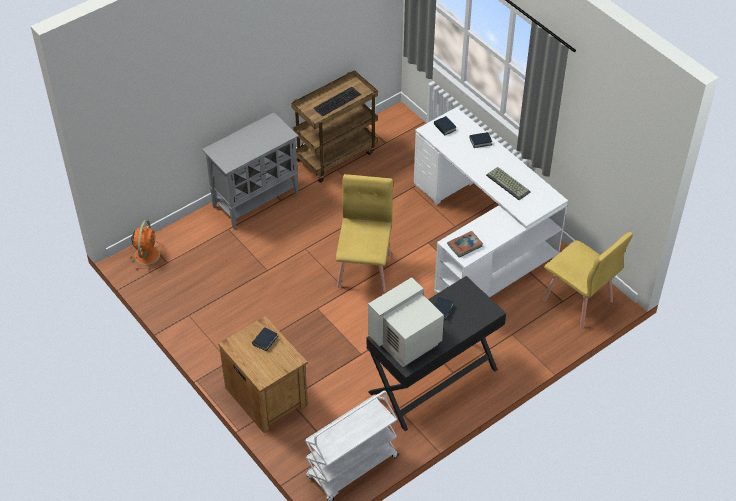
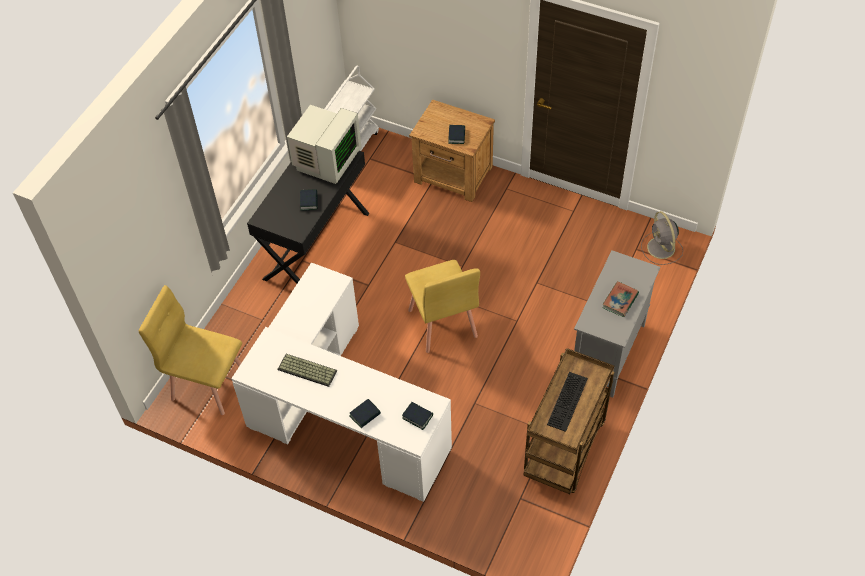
camera: 155 degrees right, 5 degrees up
(147, 254) = (661, 249): orange fan -> grey fan
(465, 245) = (321, 285): book -> book (620, 301)

